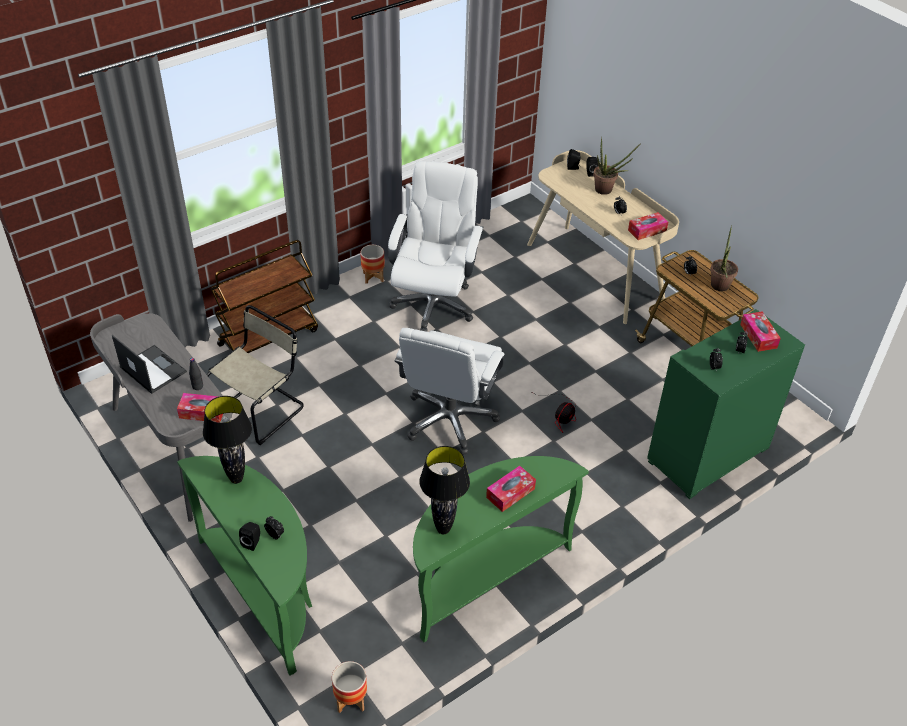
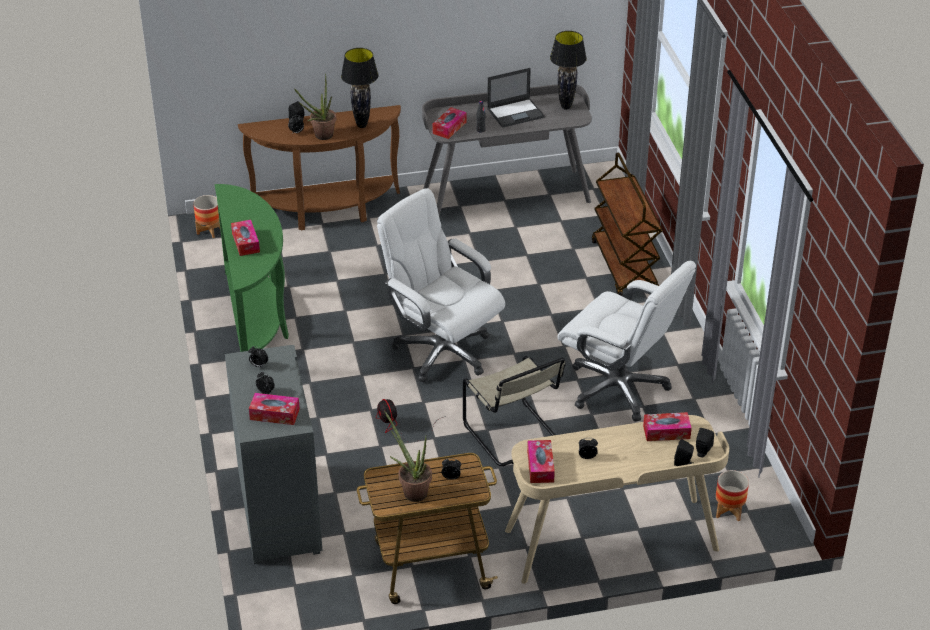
camera: 115 degrees right, 5 degrees down
(261, 409) = (526, 245): beige chair -> beige chair (514, 436)
(265, 593) = (328, 212): green console table -> brown console table
(373, 277) = (688, 356): planter -> planter (729, 511)
(443, 530) = (239, 202): black table lamp -> black table lamp (565, 107)
(566, 185) = (666, 432): none -> tissue box
(607, 190) = (638, 463): potted plant -> potted plant (320, 136)
(708, 455) = (278, 512): green cabinet -> grey cabinet

